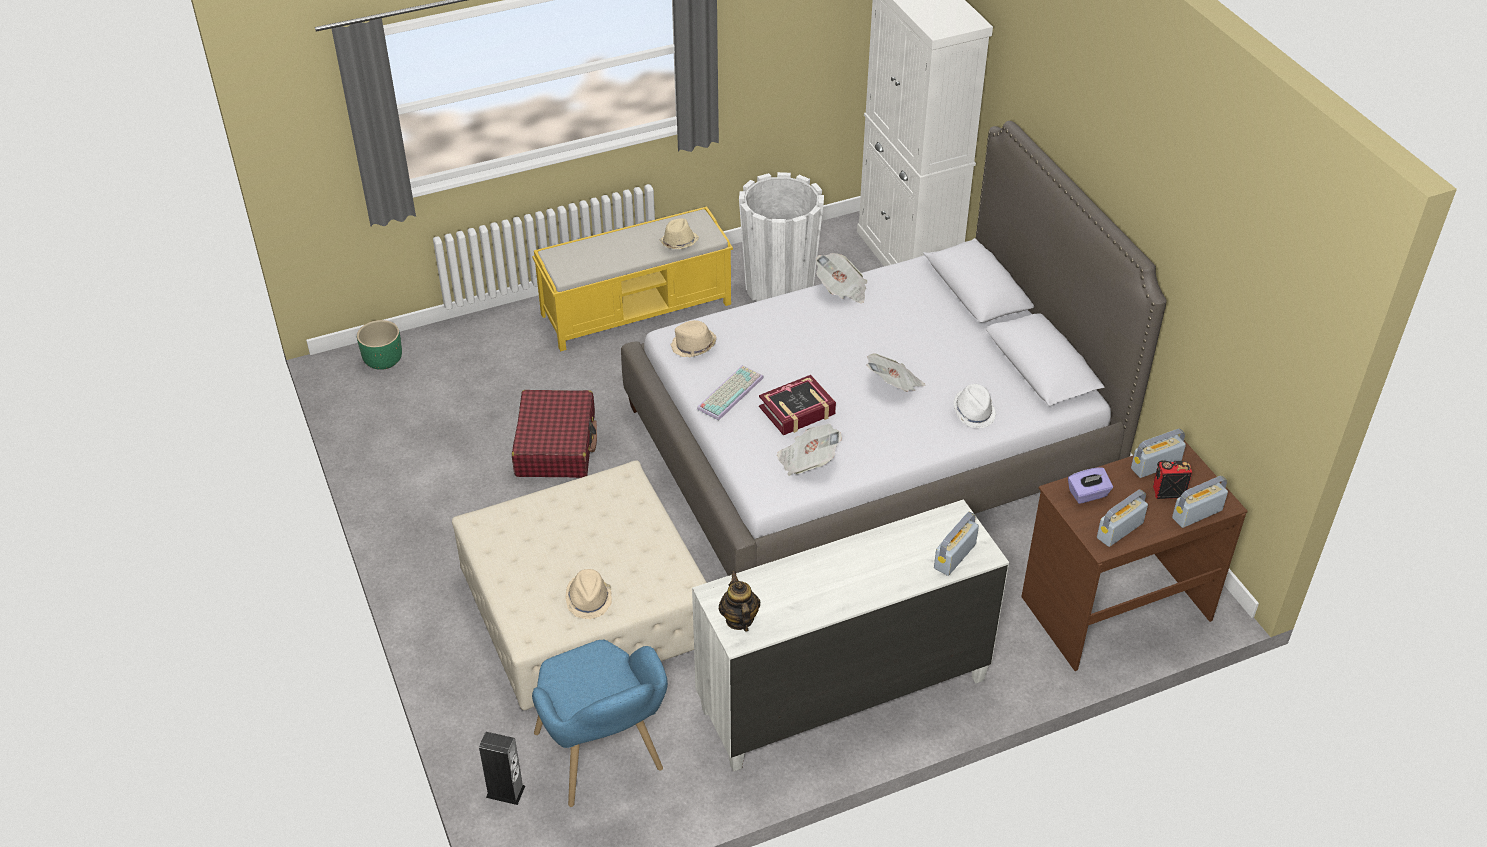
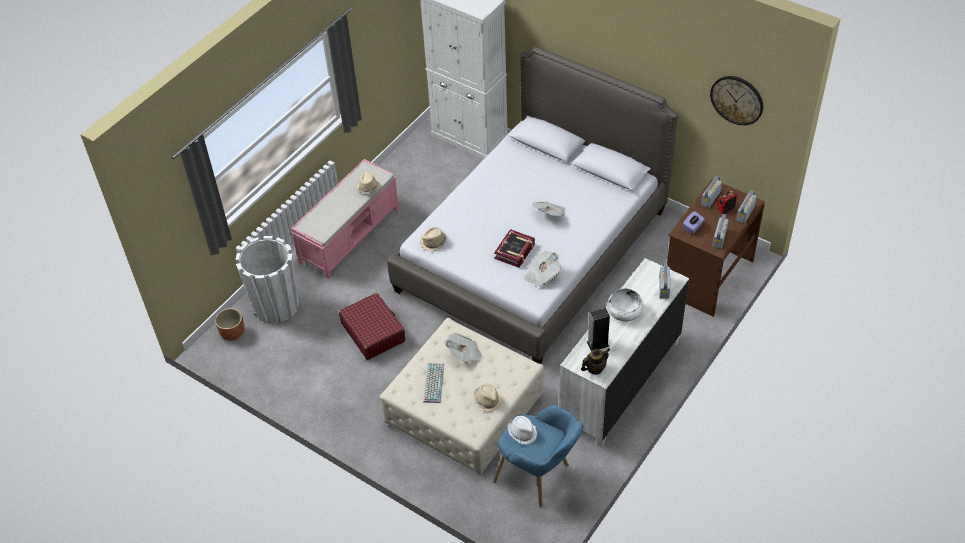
camera: 30 degrees left, 5 degrees up
(384, 361) = (233, 333): green planter -> brown planter
(505, 791) = (504, 518): speaker -> speaker (597, 344)
(637, 309) = (350, 234): yellow bench -> pink bench
(730, 392) = (473, 258): keyboard -> keyboard (433, 382)
(739, 619) = (595, 368): teapot -> teapot turned 105 degrees clockwise
(779, 287) = (416, 186): white planter -> white planter (276, 305)
(841, 290) = (482, 175): newspaper -> newspaper (464, 354)
(861, 560) = (624, 311): none -> white bowl
(974, 412) = (599, 210): white hat -> white hat (522, 432)
(1257, 304) = (737, 100): none -> wall clock

